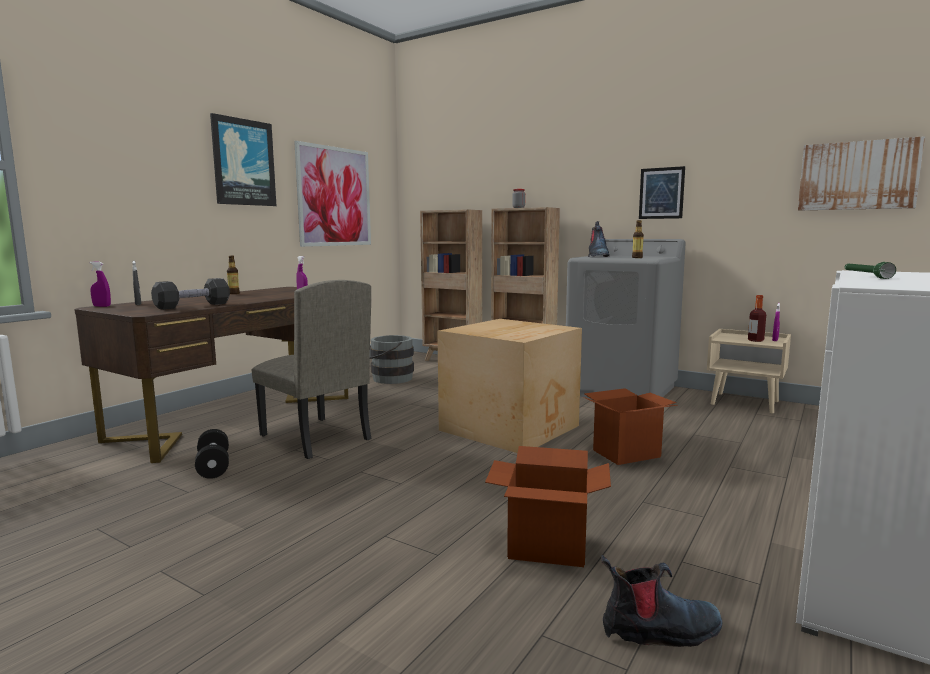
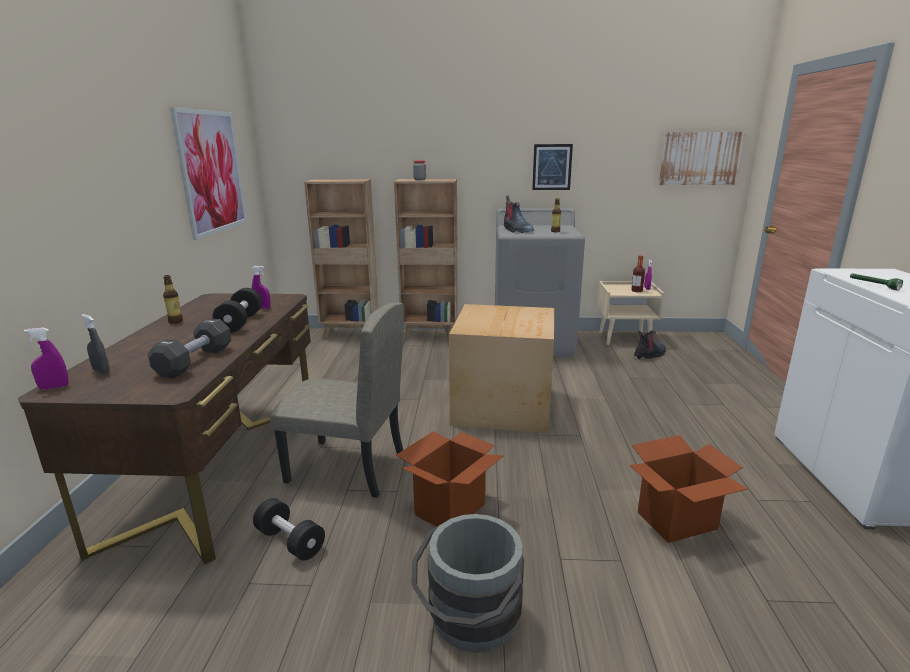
camera: 30 degrees left, 10 degrees up
(243, 162) = (129, 144): picture -> none
(268, 296) = (240, 322): none -> black dumbbell
(388, 379) = (318, 371): grey bucket -> grey bucket (470, 621)
(626, 453) = (614, 410): cardboard box -> cardboard box (450, 509)
(660, 631) = (814, 563): boot -> boot (650, 355)

